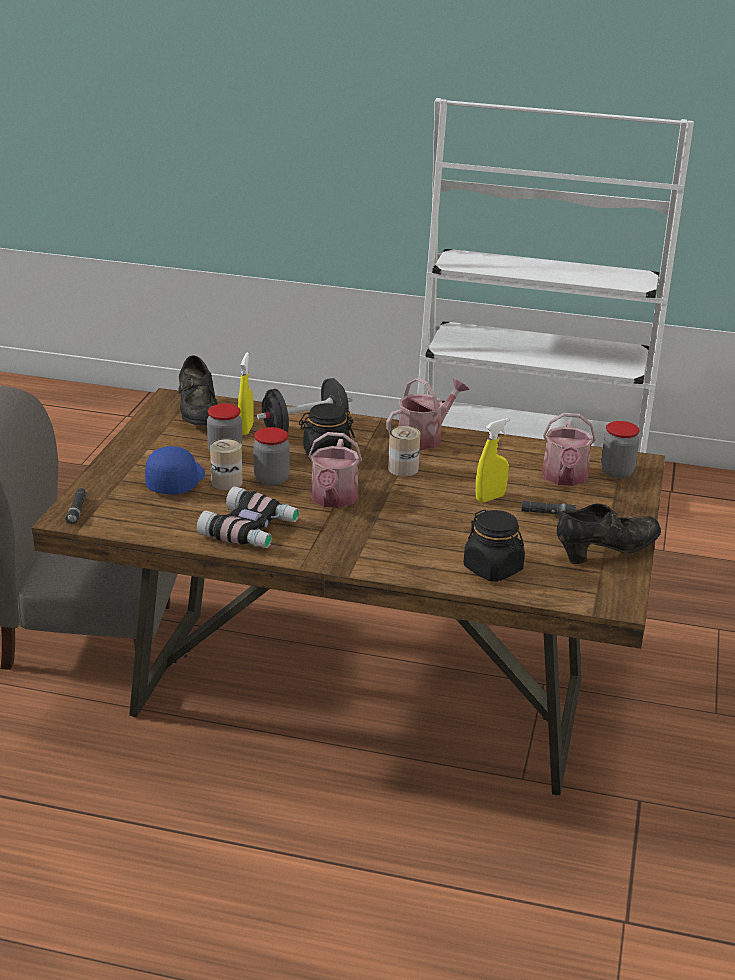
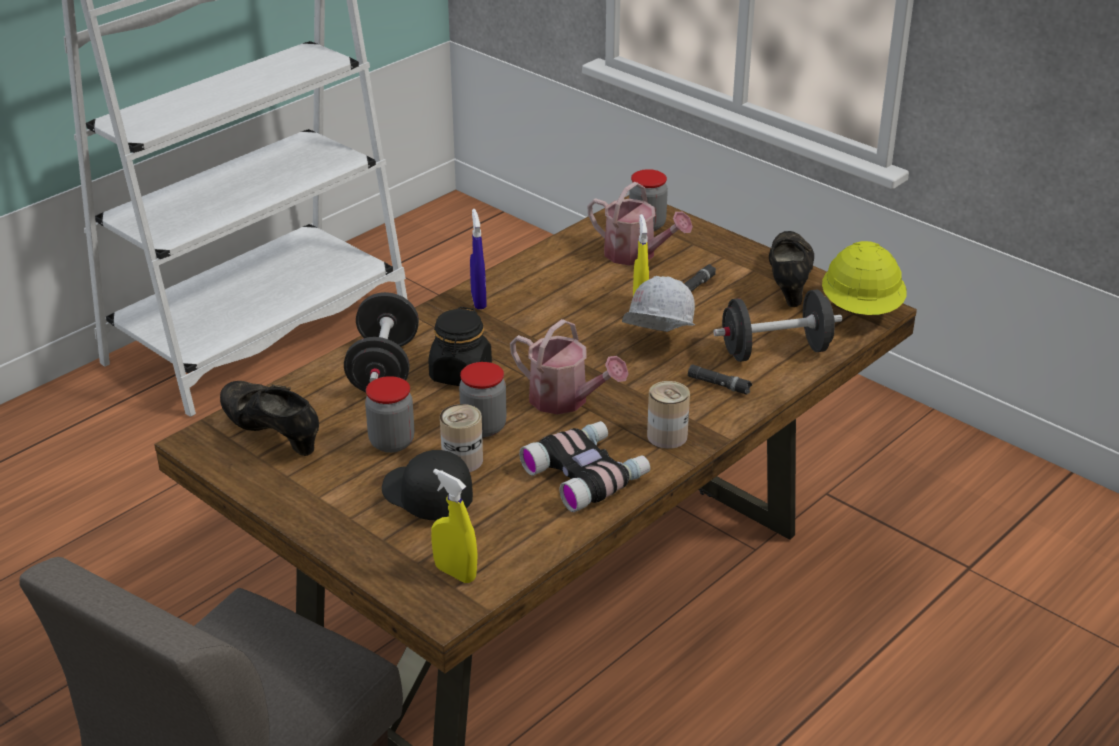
camera: 60 degrees left, 5 degrees up
(76, 511) = (434, 596): black flashlight -> black flashlight (719, 385)
(175, 481) = (425, 497): blue cap -> black cap
(198, 416) = (272, 435): black shoe -> black shoe turned 150 degrees counterclockwise
(246, 429) = (343, 409): yellow spray bottle -> yellow spray bottle (455, 573)
(403, 469) = (536, 336): can -> can (667, 436)
(424, 437) = (478, 301): watering can -> blue spray bottle
(443, 517) = (656, 346): none -> white hard hat
(493, 569) = (775, 351): black jar -> black dumbbell
(606, 596) = (861, 310): none -> yellow hard hat

